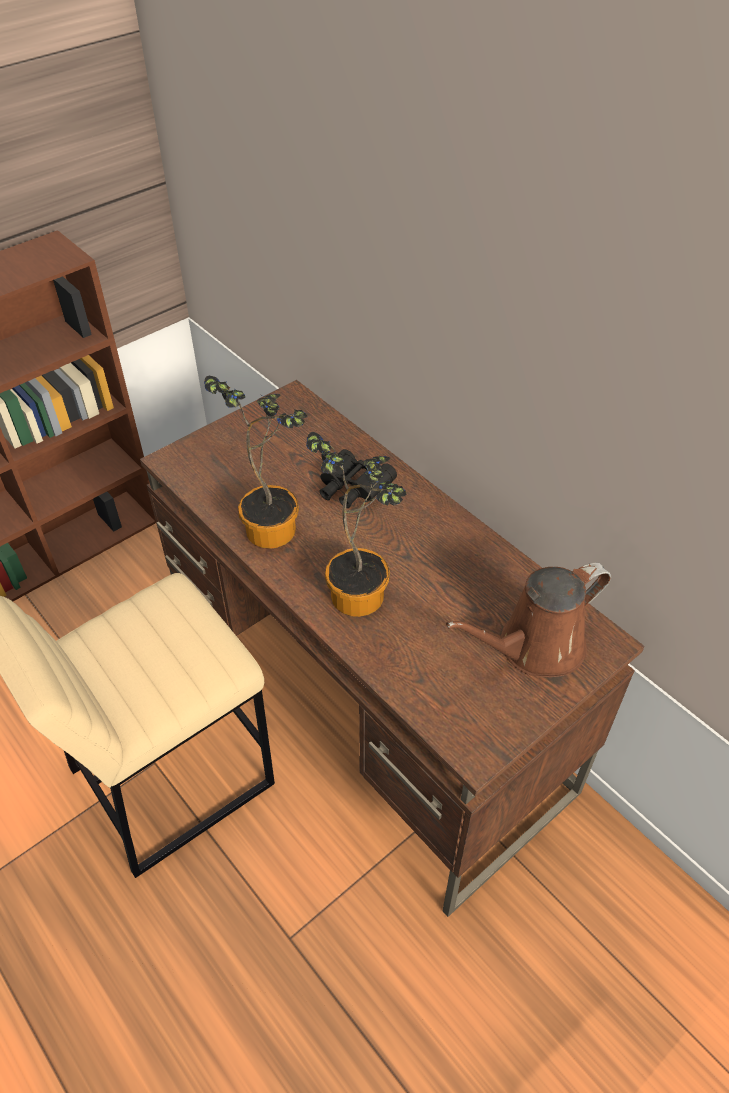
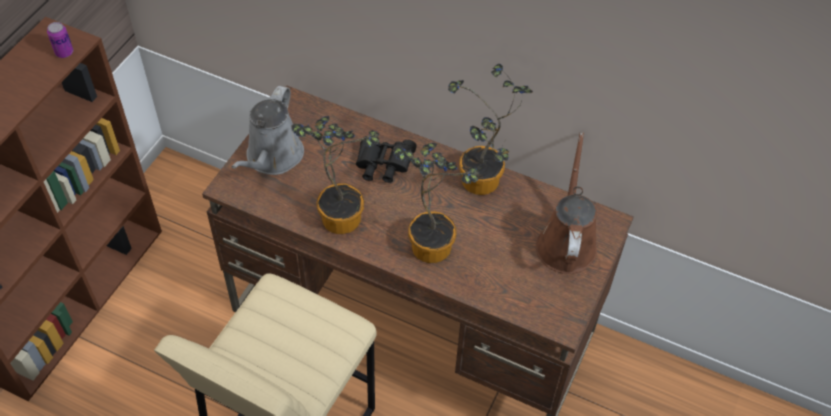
camera: 25 degrees left, 5 degrees up
(49, 264) = (64, 52): none -> can
(235, 445) = (272, 158): none -> grey watering can
(458, 545) = (480, 185): none -> potted plant
(534, 648) = (566, 242): brown watering can -> brown watering can turned 150 degrees clockwise

